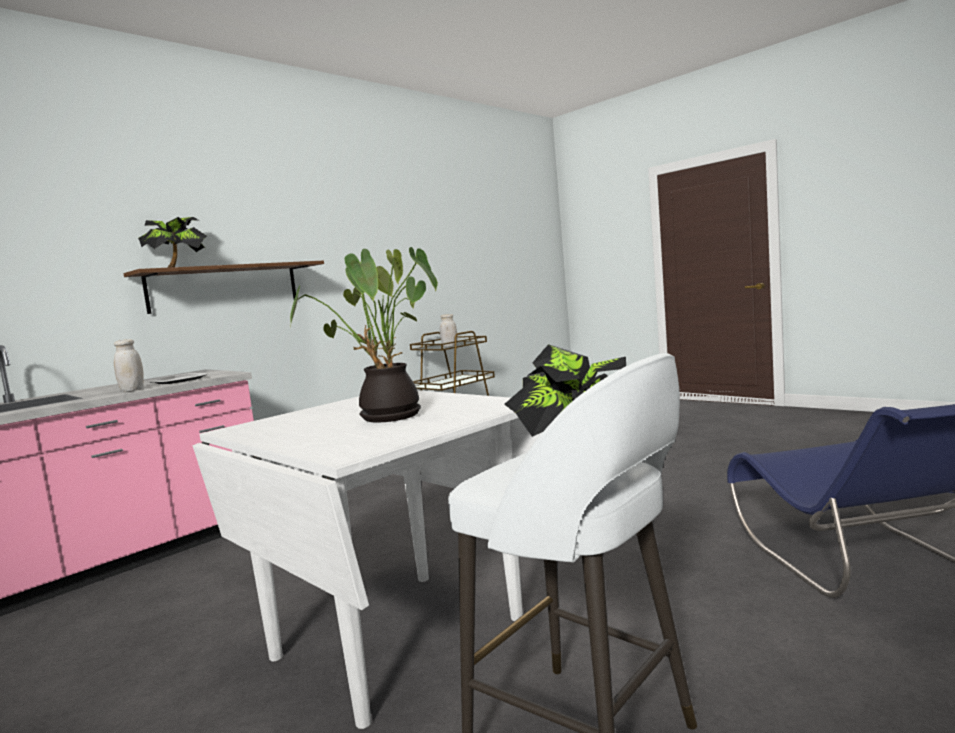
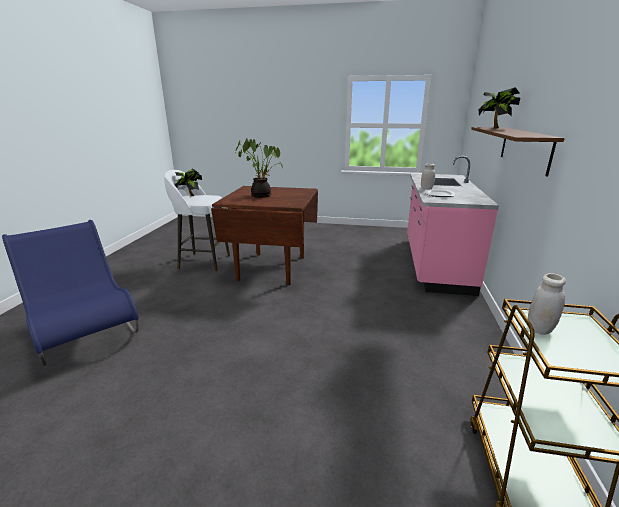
camera: 145 degrees right, 15 degrees up
(397, 636) = (272, 268): white dining table -> brown dining table

